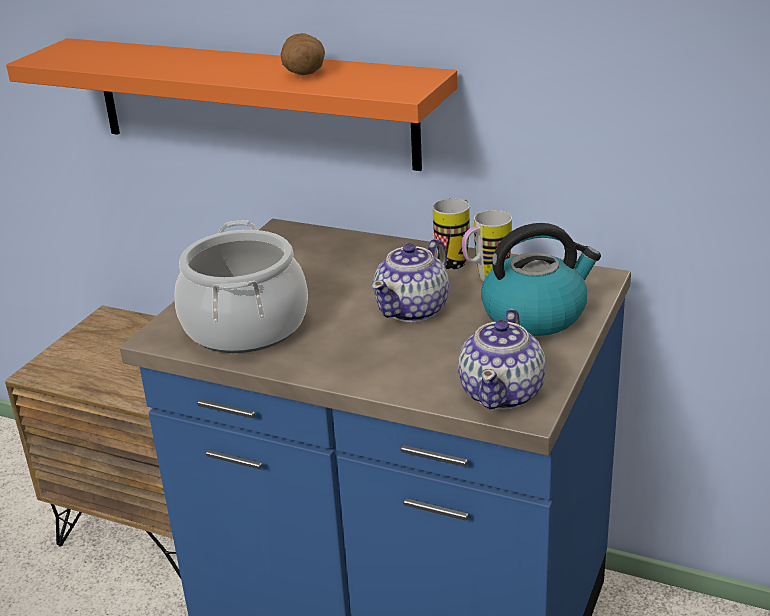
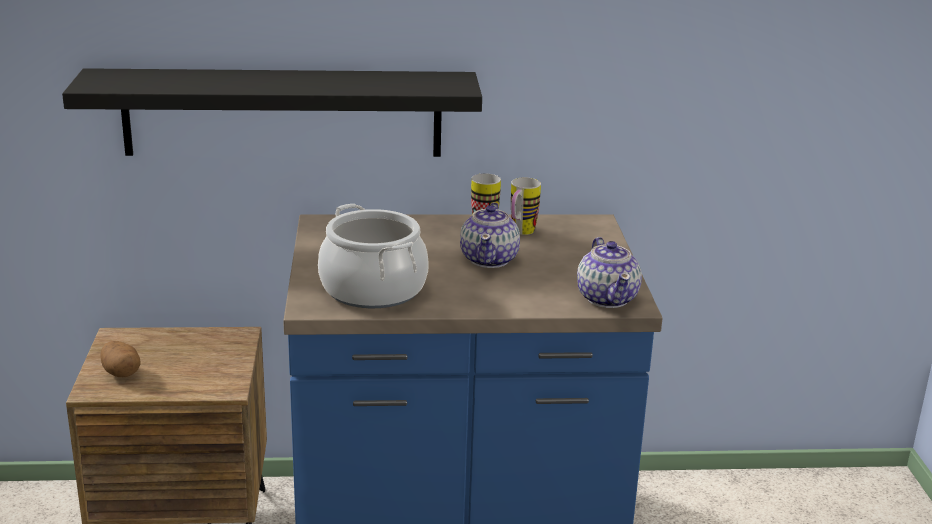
camera: 30 degrees left, 5 degrees down
(252, 102) = (283, 113): orange shelf -> black shelf
(304, 73) = (359, 81): potato -> potato (121, 372)
(535, 314) = (579, 249): kettle -> none

